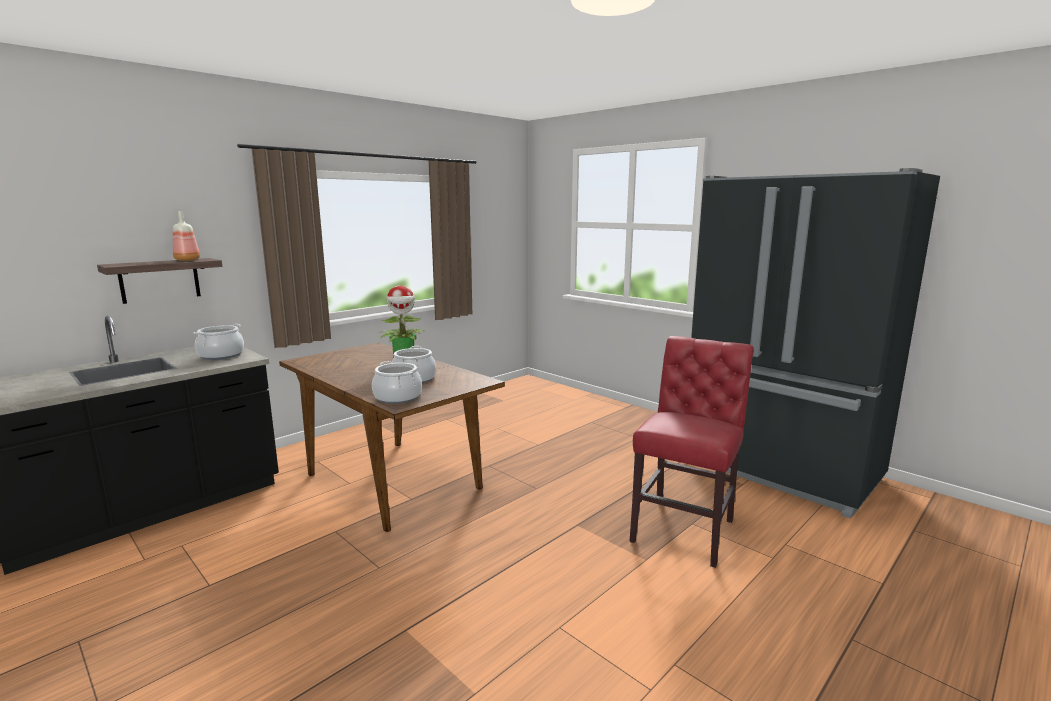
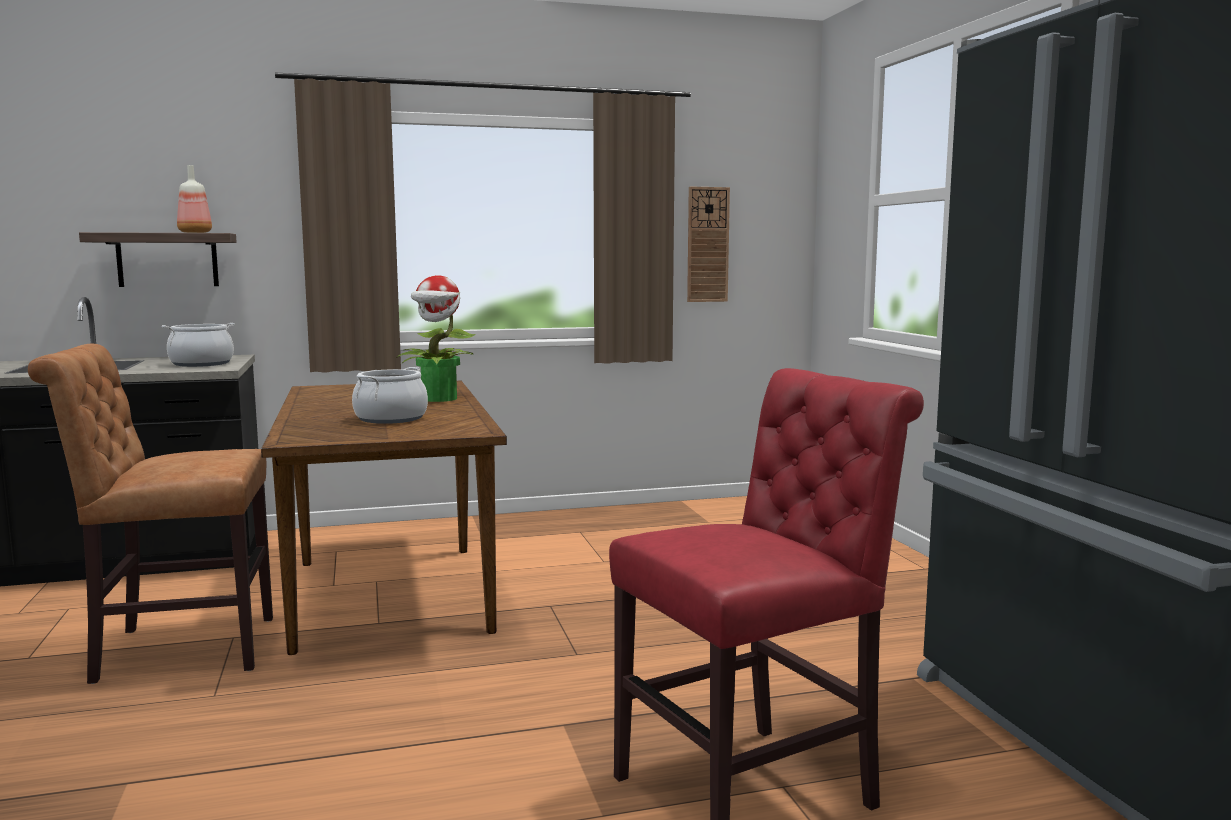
camera: 30 degrees right, 5 degrees down
(310, 549) = (176, 650): none -> brown chair
(397, 397) = (315, 433): cooking pot -> none
(482, 246) = (707, 244): none -> wall clock

